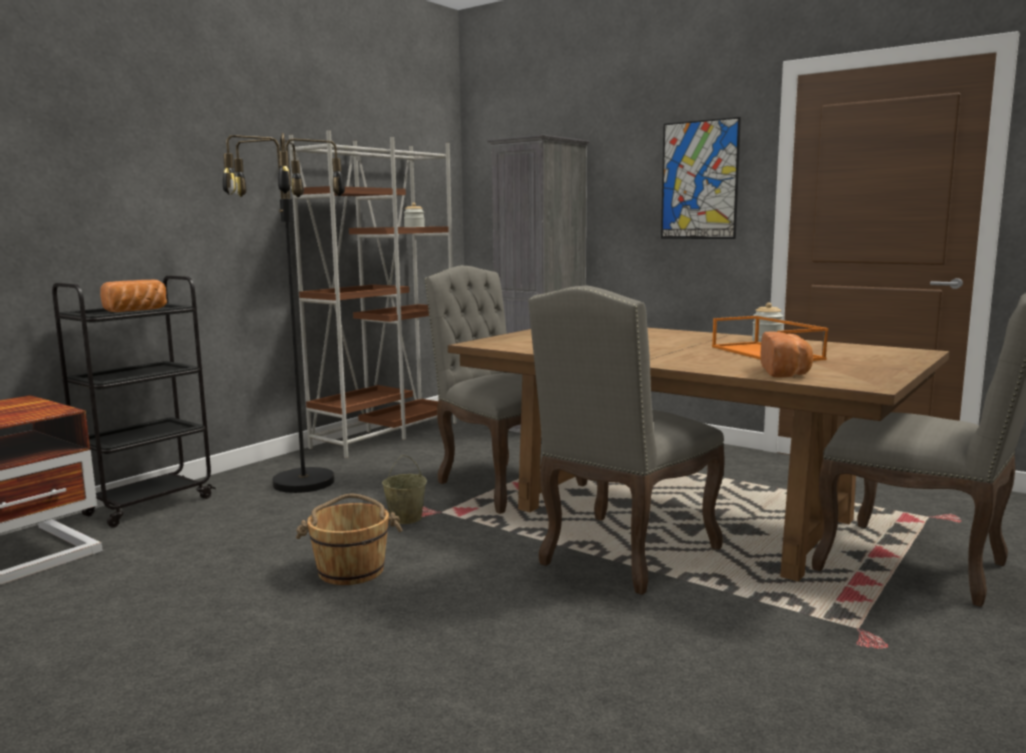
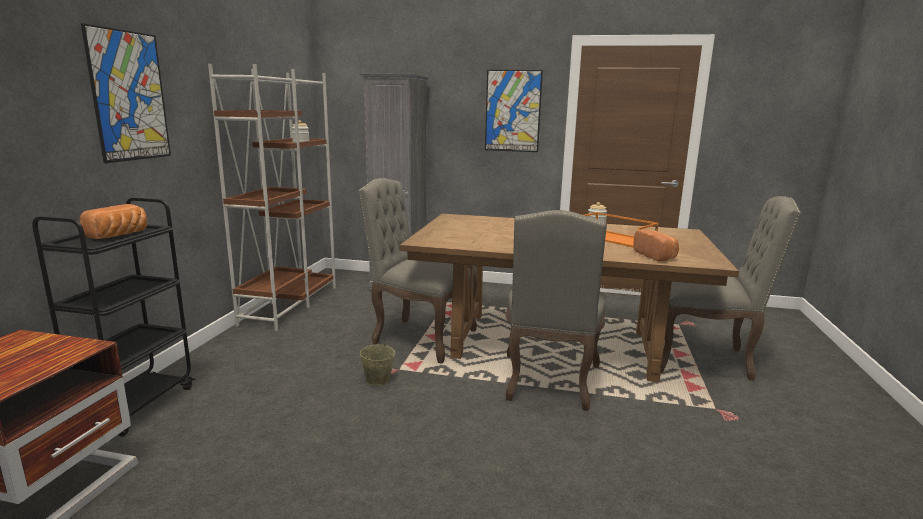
camera: 25 degrees left, 5 degrees up
(182, 169) = (129, 96): none -> picture
(303, 482) = (262, 359): floor lamp -> none
(351, 570) = (381, 434): brown bucket -> none

